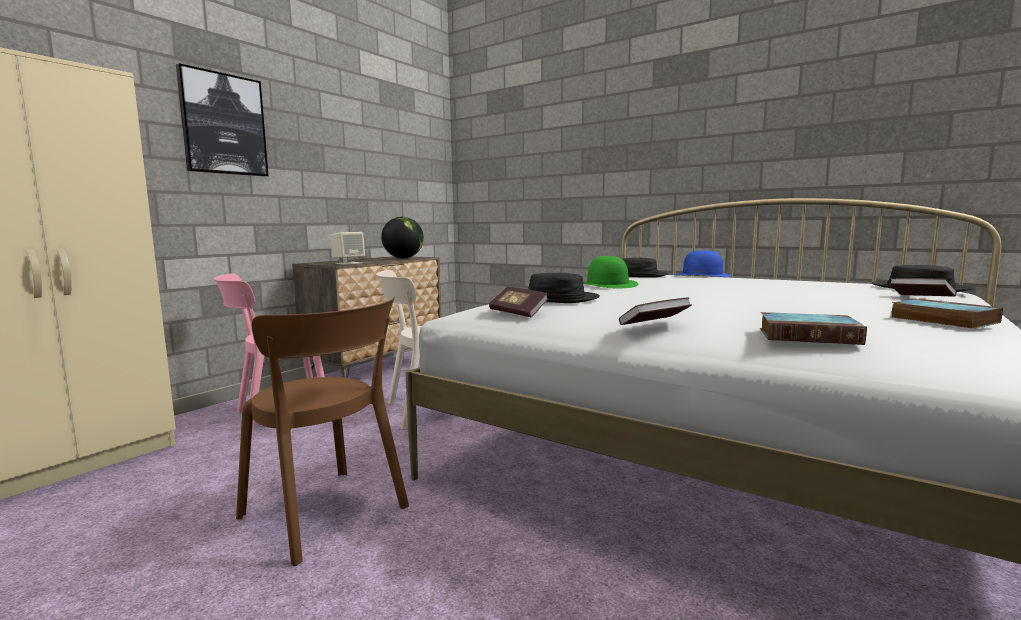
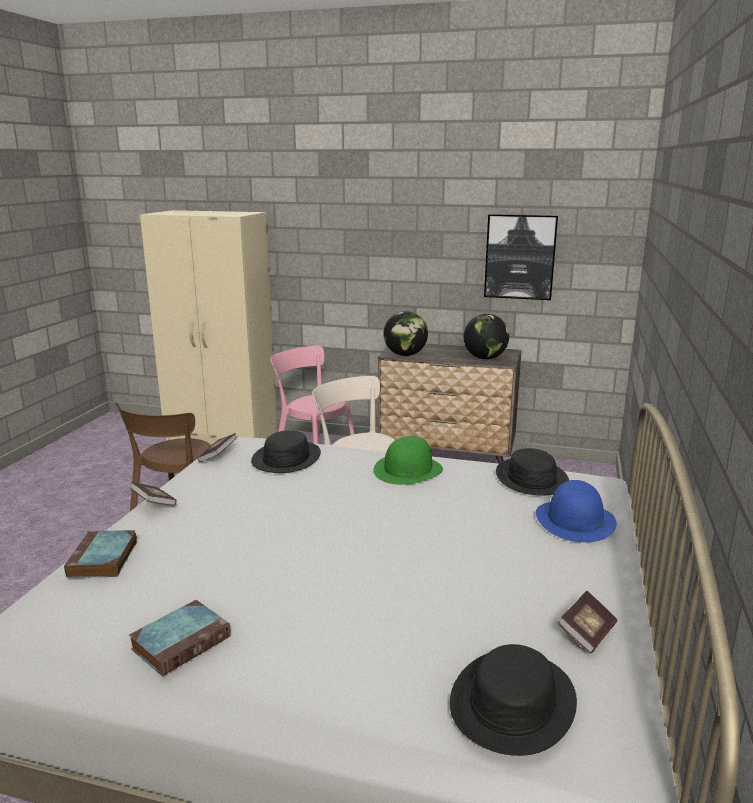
camera: 70 degrees right, 10 degrees up
(223, 124) = (348, 224): picture -> picture (520, 257)
(348, 263) = (405, 355): beige speaker -> globe
(921, 298) = (376, 673): book -> book (586, 633)

